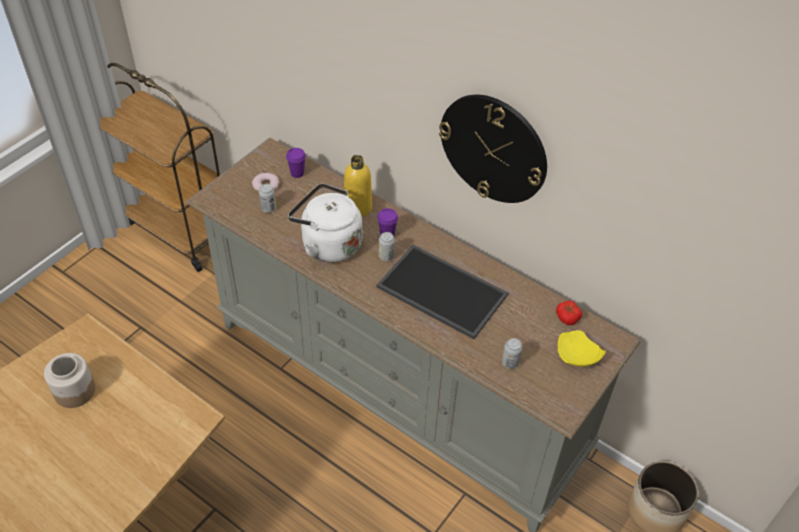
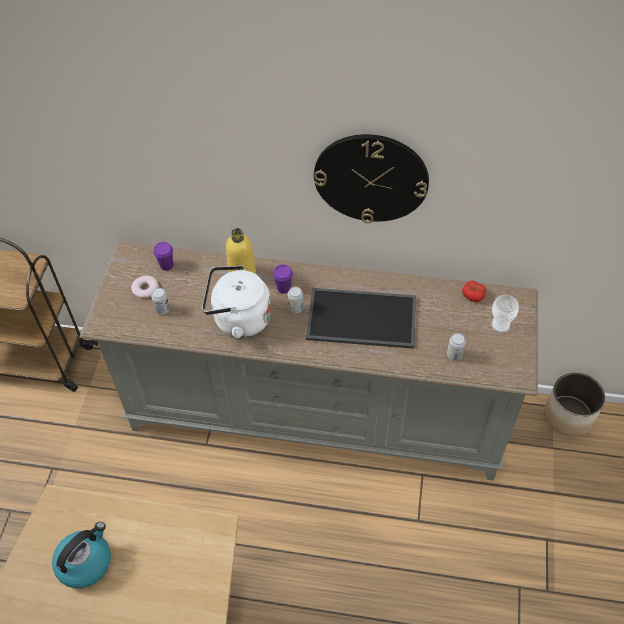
camera: 25 degrees left, 5 degrees up
(74, 391) = (85, 562): jar -> kettle
(576, 356) = (500, 325): yellow plate -> cup

